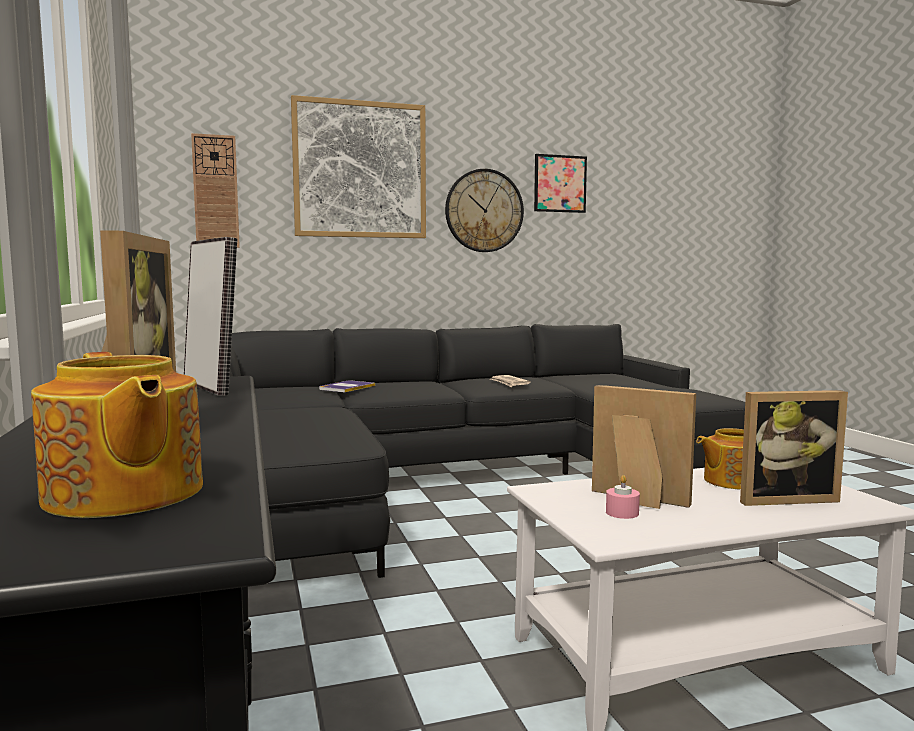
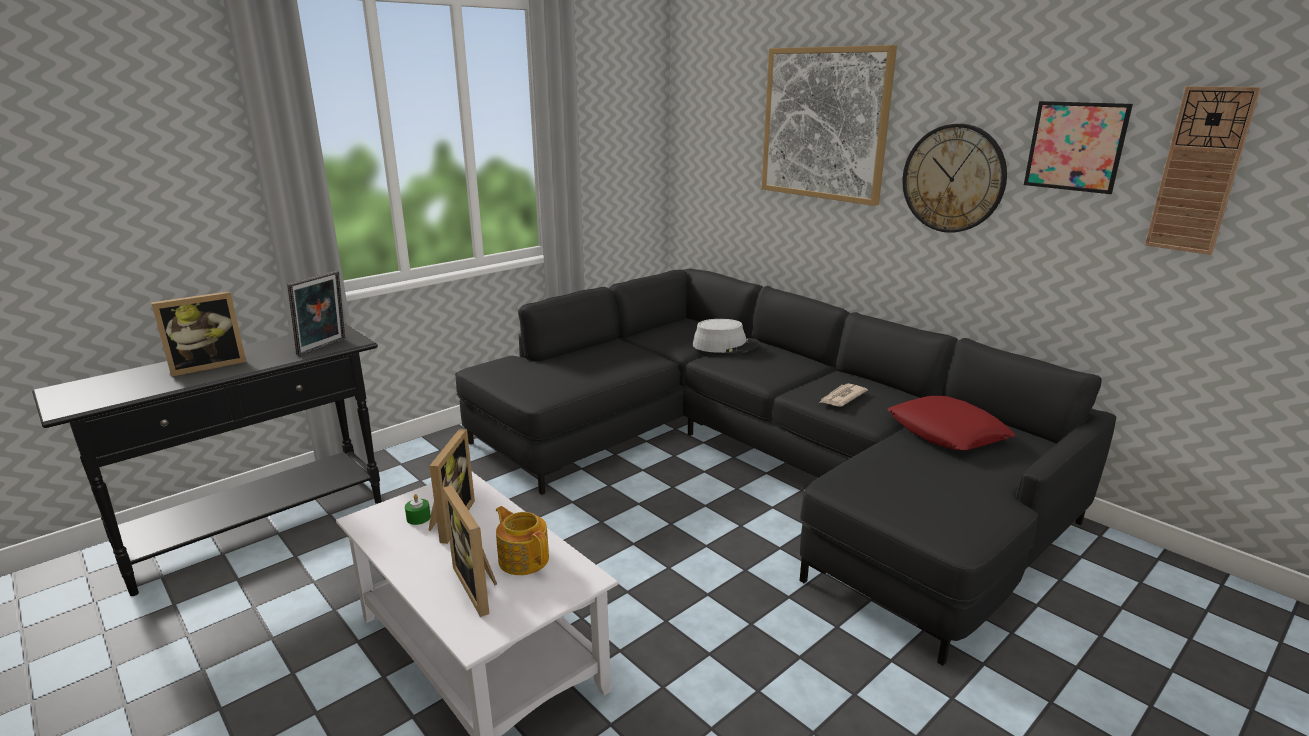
camera: 65 degrees right, 15 degrees up
(123, 495) = (111, 391): teapot -> none
(215, 191) = (715, 143): wall clock -> wall clock (1199, 171)
(346, 387) = (725, 345): book -> grey hat
(586, 381) = (947, 432): none -> red pillow
(622, 513) = (418, 518): pink candle -> green candle

